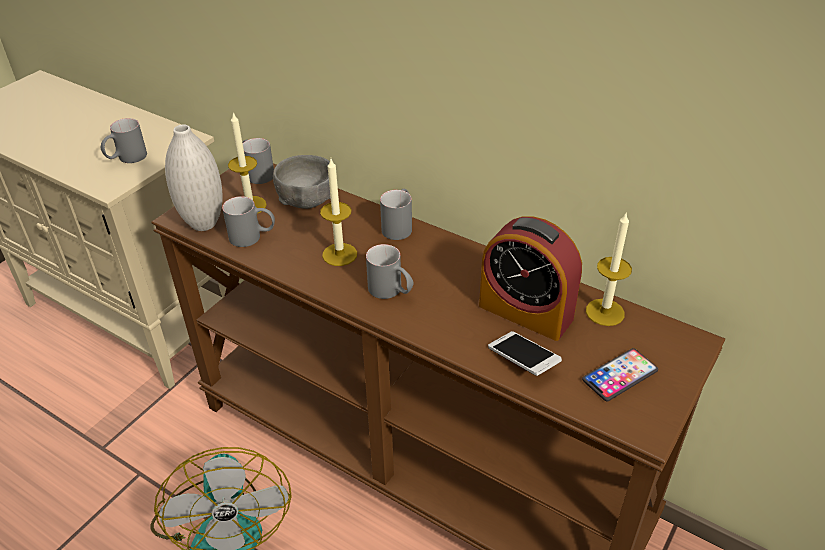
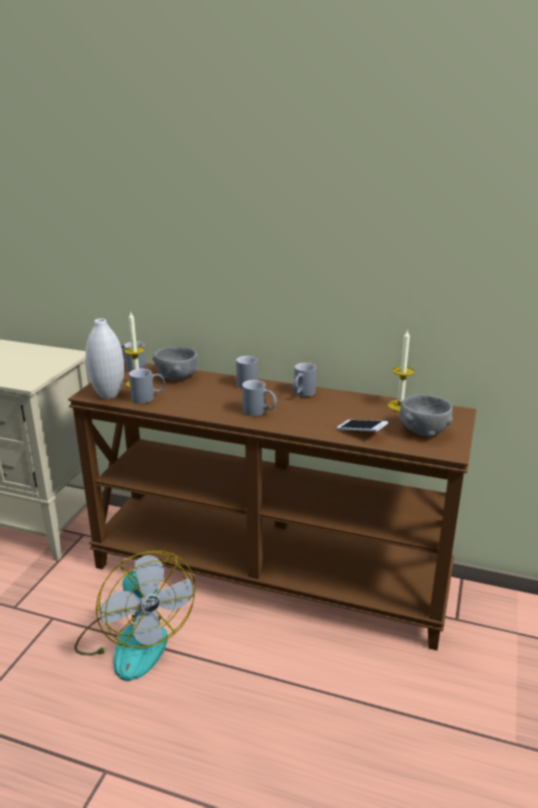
camera: 15 degrees left, 15 degrees down
(126, 159) = (32, 368): grey mug -> grey mug (302, 394)
(339, 254) = (214, 399): candle -> none
(525, 312) = (351, 411): alarm clock -> none
(619, 375) = (423, 431): phone -> grey bowl

